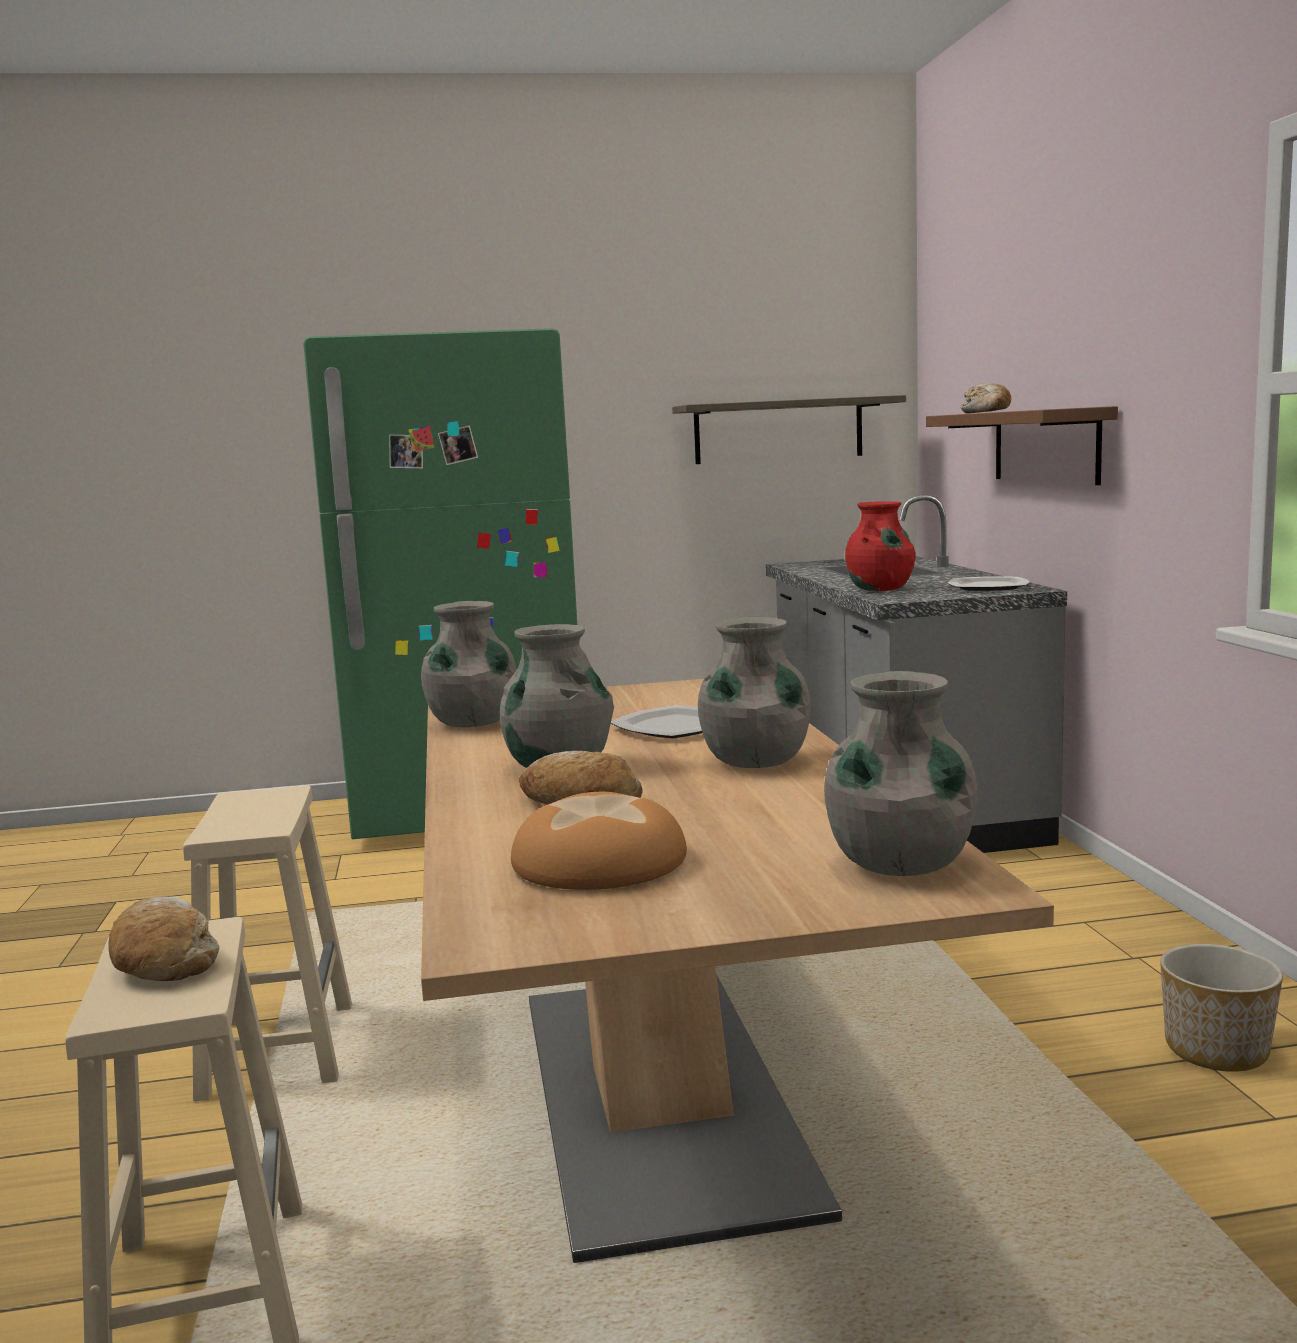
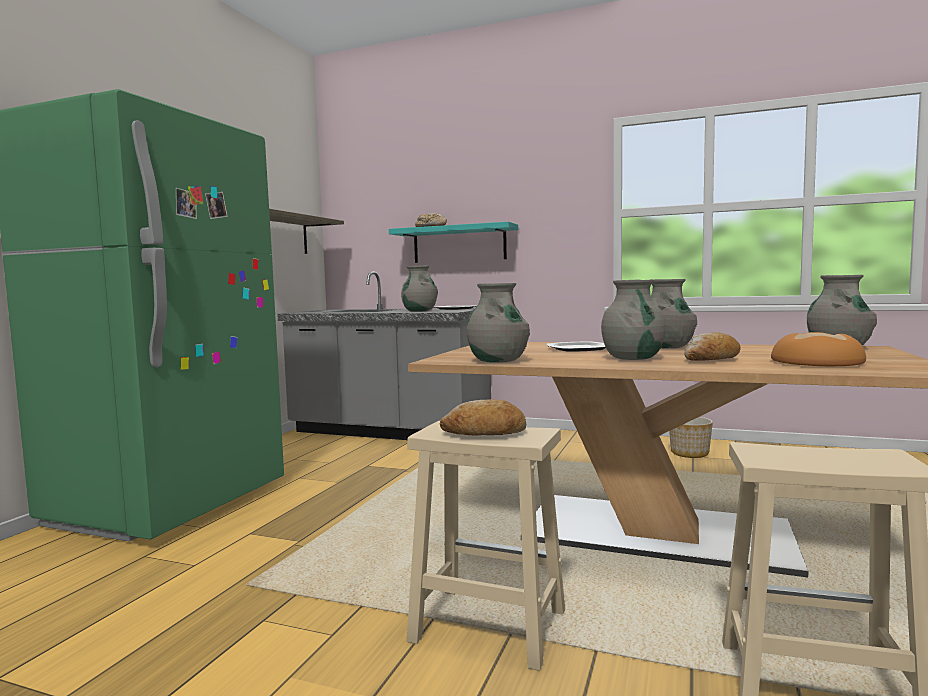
camera: 60 degrees left, 5 degrees down
(163, 960) = (809, 456): bread -> bread (485, 433)
(880, 589) = (419, 311): red vase -> grey vase
(1045, 446) = (459, 244): brown shelf -> turquoise shelf

